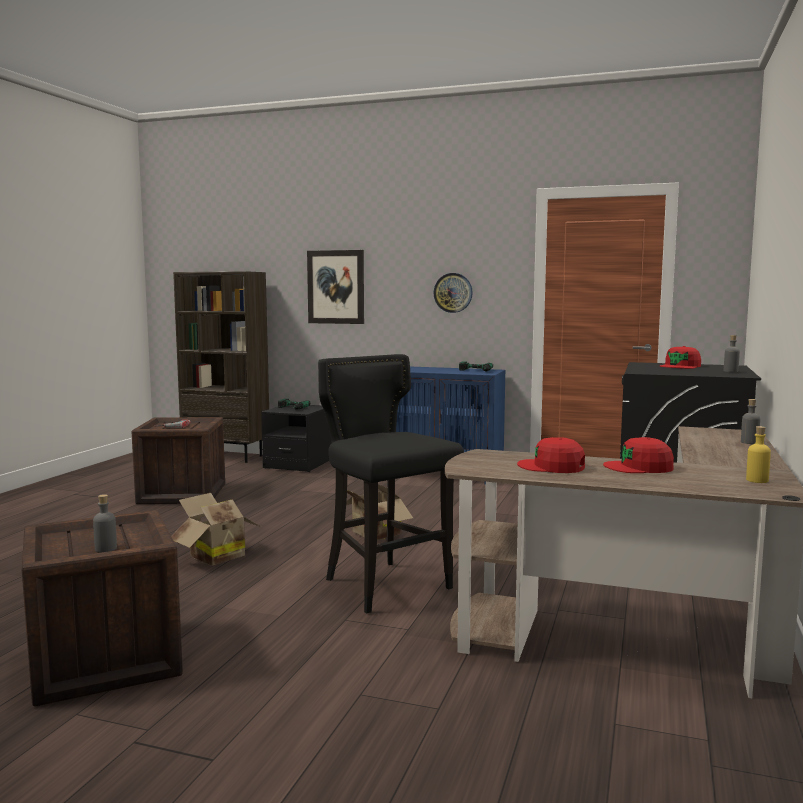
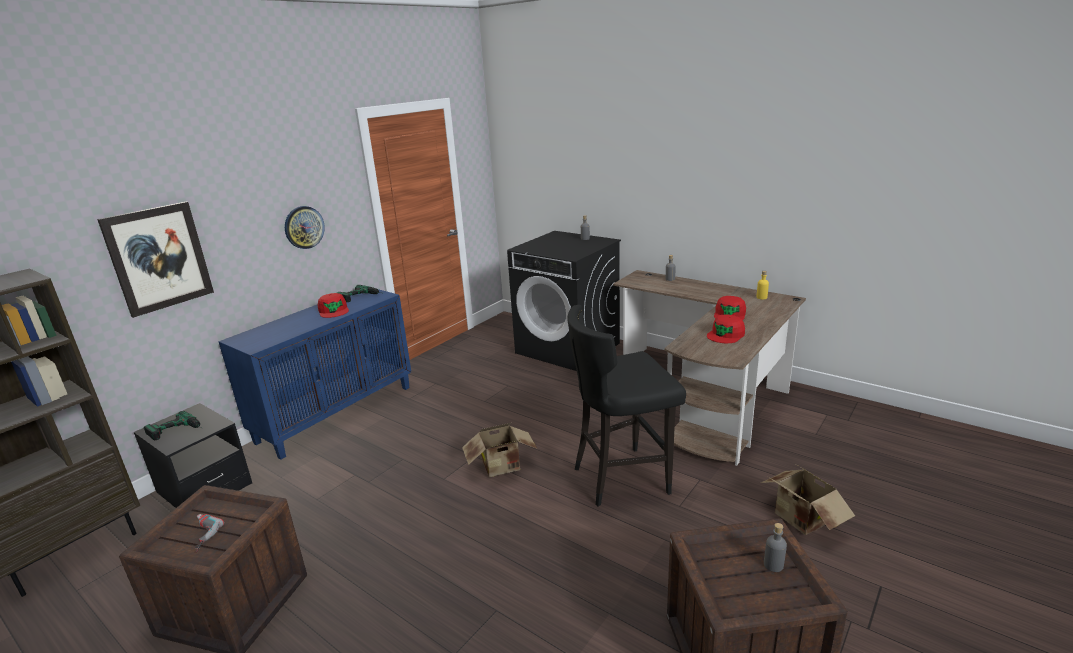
camera: 70 degrees left, 15 degrees up
(214, 557) = (506, 577): cardboard box -> cardboard box (800, 521)
(680, 366) = (549, 243): red cap -> red cap (333, 310)

